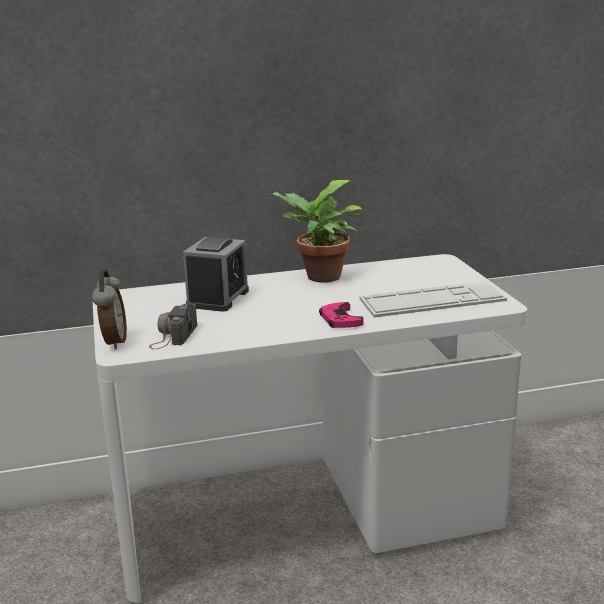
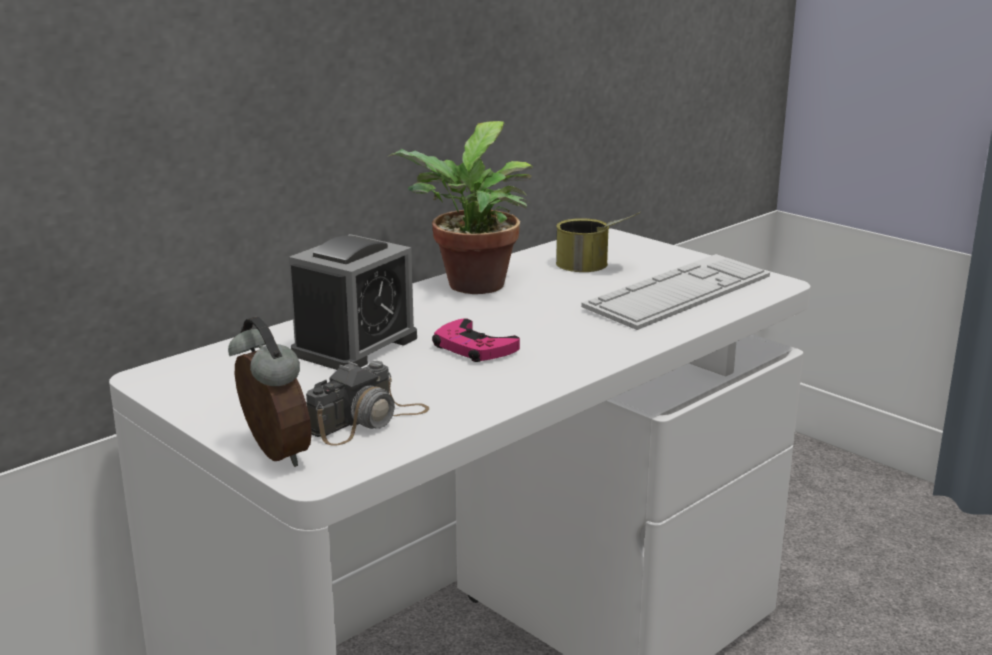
camera: 30 degrees left, 0 degrees up
(174, 336) = (369, 420): camera -> camera turned 120 degrees counterclockwise
(218, 298) = (355, 346): alarm clock -> alarm clock turned 45 degrees clockwise
(340, 320) = (596, 343): pink game controller -> pink game controller (473, 348)
(407, 277) = (596, 267): none -> can

